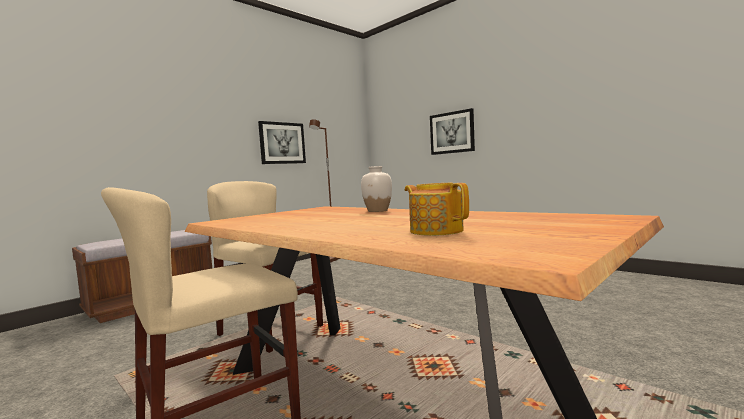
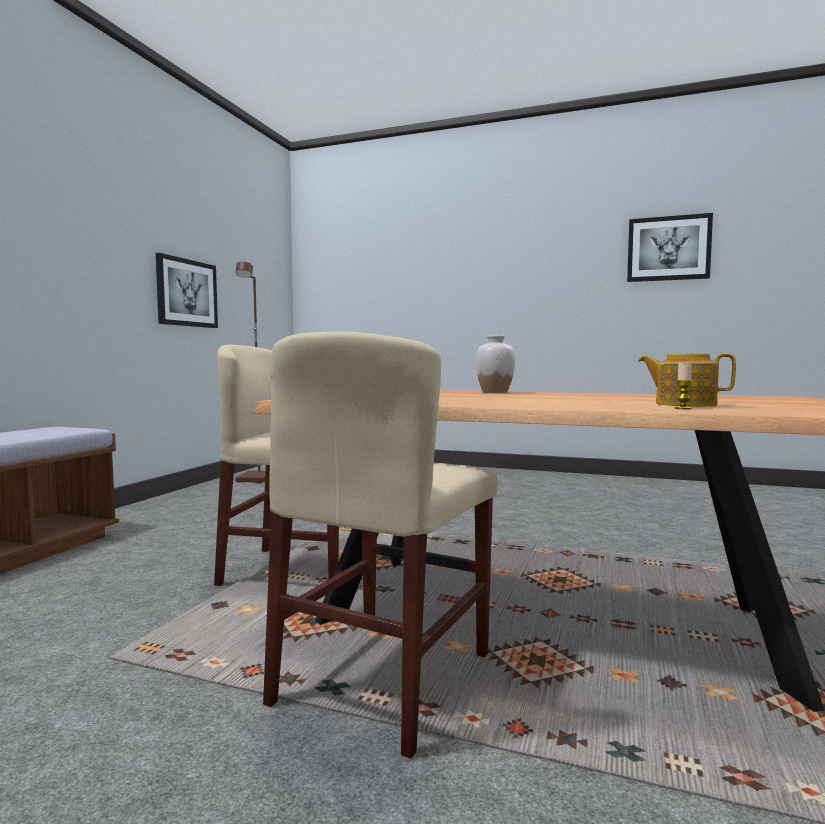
camera: 25 degrees left, 0 degrees up
(397, 239) = (683, 408): none -> candle
(452, 132) = (429, 303): picture -> picture (668, 248)

